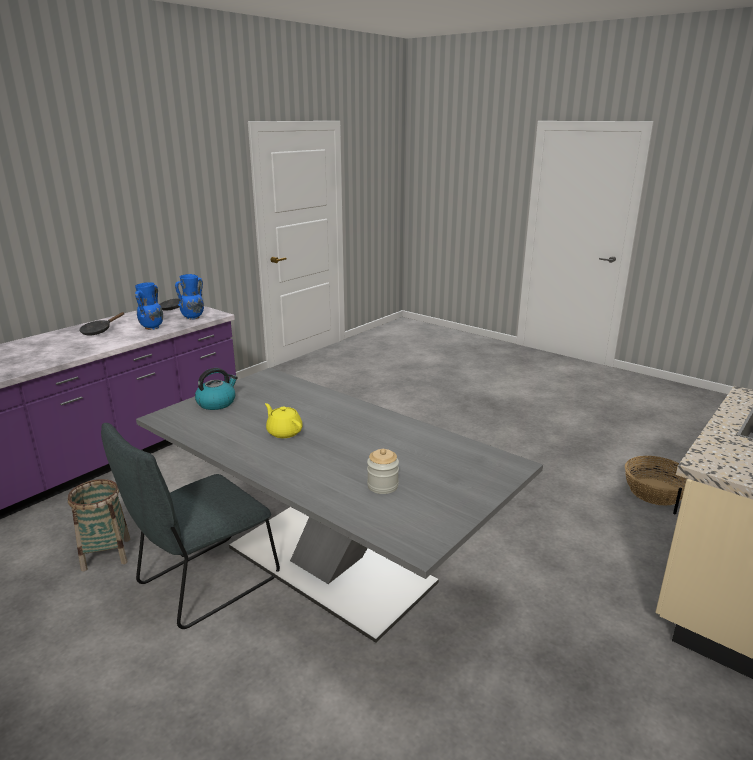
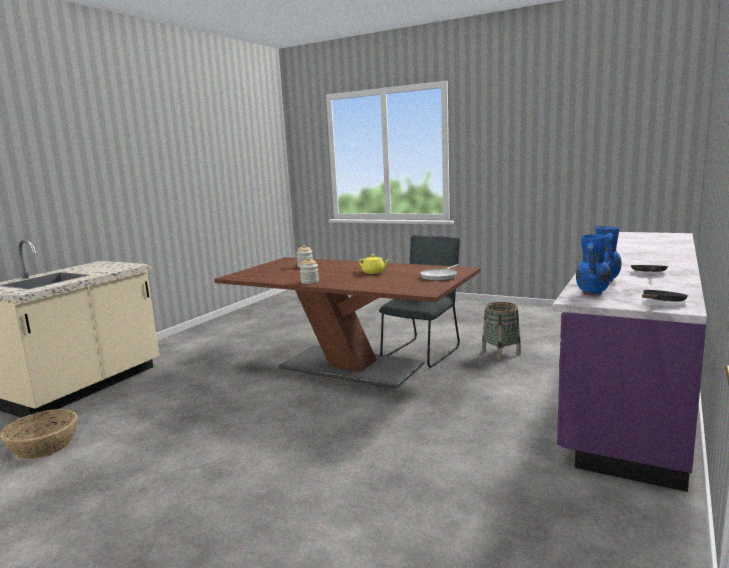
camera: 170 degrees right, 10 degrees down
(217, 403) = (440, 276): kettle -> frying pan
(329, 566) = (351, 366): grey dining table -> brown dining table
(385, 420) = (309, 282): none -> jar

